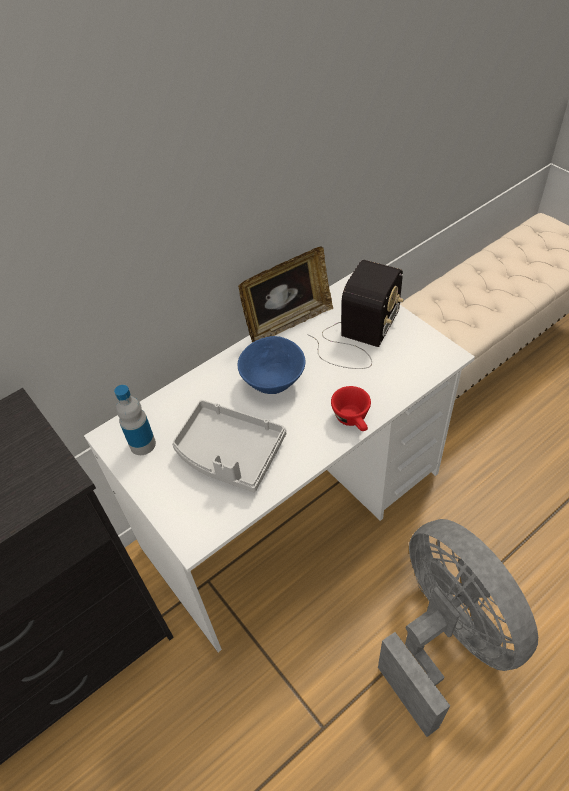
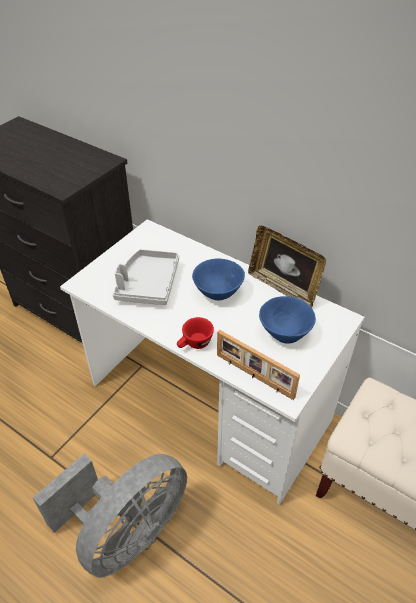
camera: 70 degrees right, 5 degrees down
(142, 444) = (145, 244): bottle -> none
(357, 336) = (286, 332): radio -> blue bowl
(414, 376) = (253, 376): none -> picture frame

